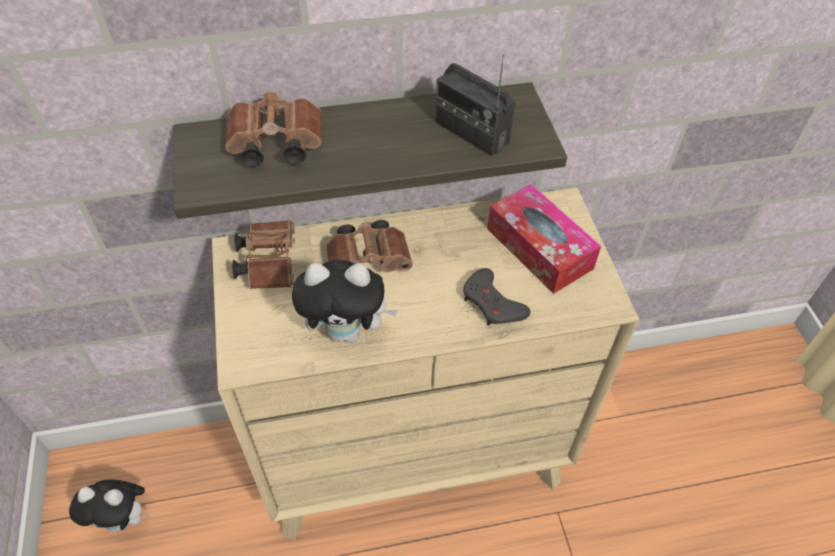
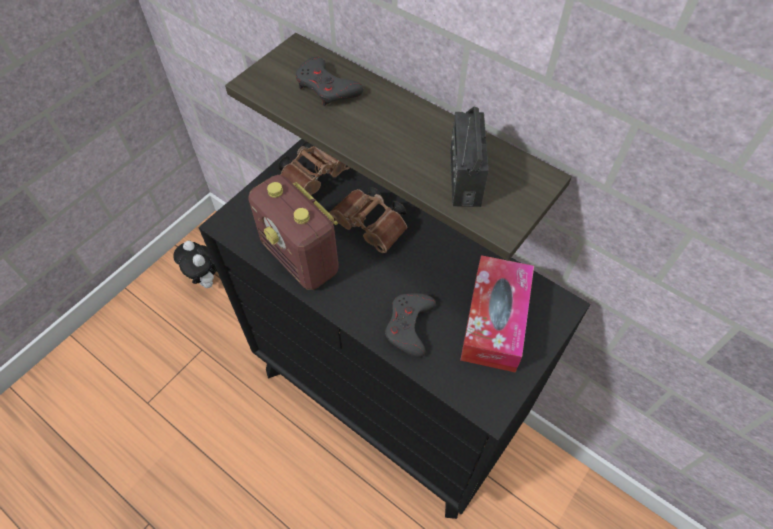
camera: 50 degrees right, 5 degrees up
(273, 146) = (327, 87): brown binoculars -> grey game controller
(347, 331) = (301, 258): plush toy -> radio
(413, 452) = (387, 399): beige dresser -> black dresser

